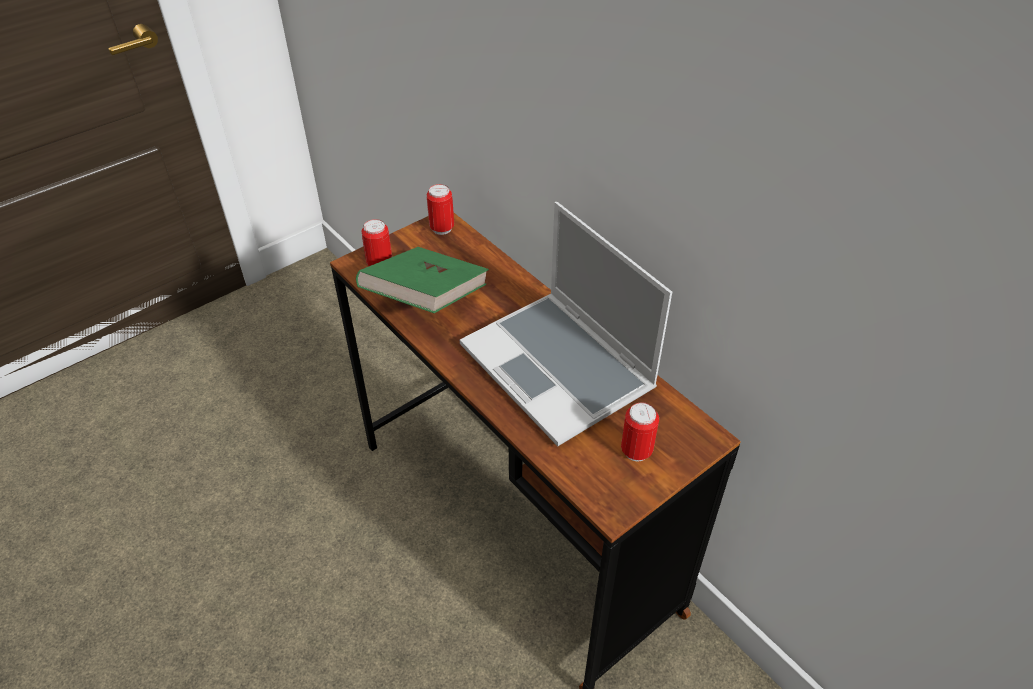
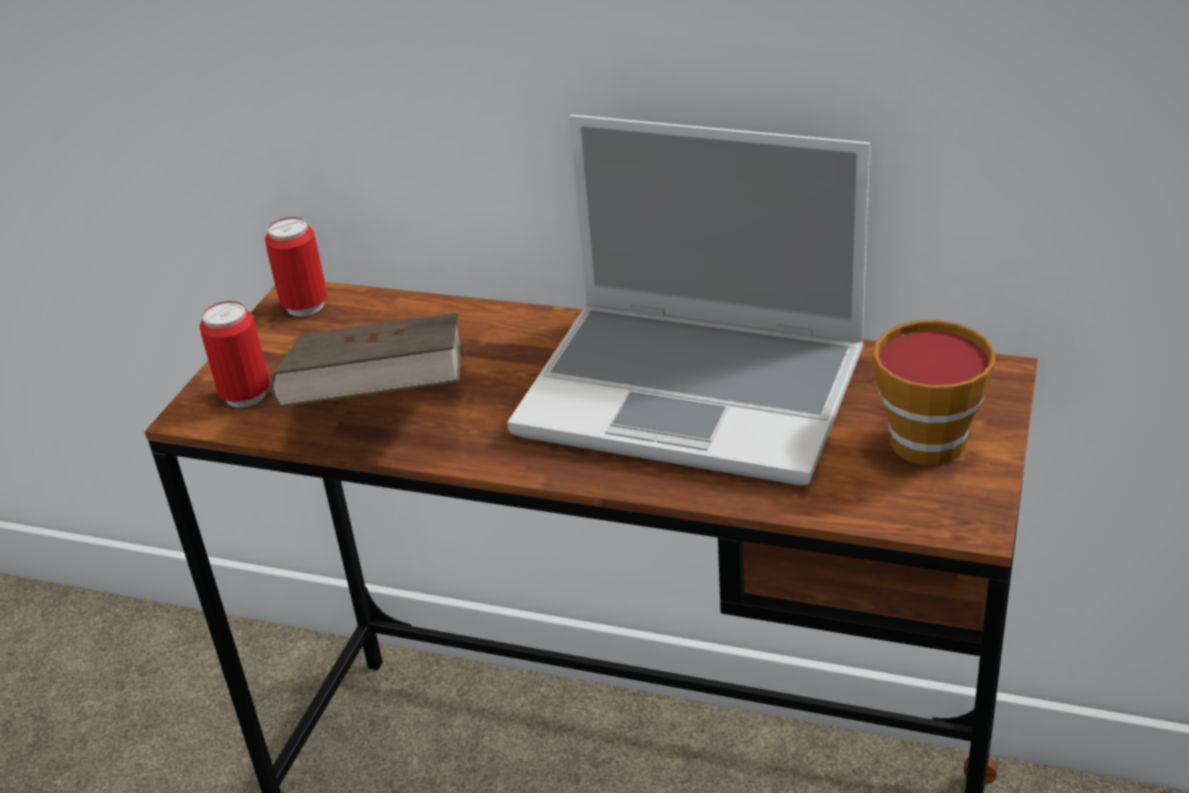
camera: 30 degrees left, 10 degrees down
(426, 299) = (382, 405): green book -> brown book
(636, 451) = (920, 436): can -> cup

